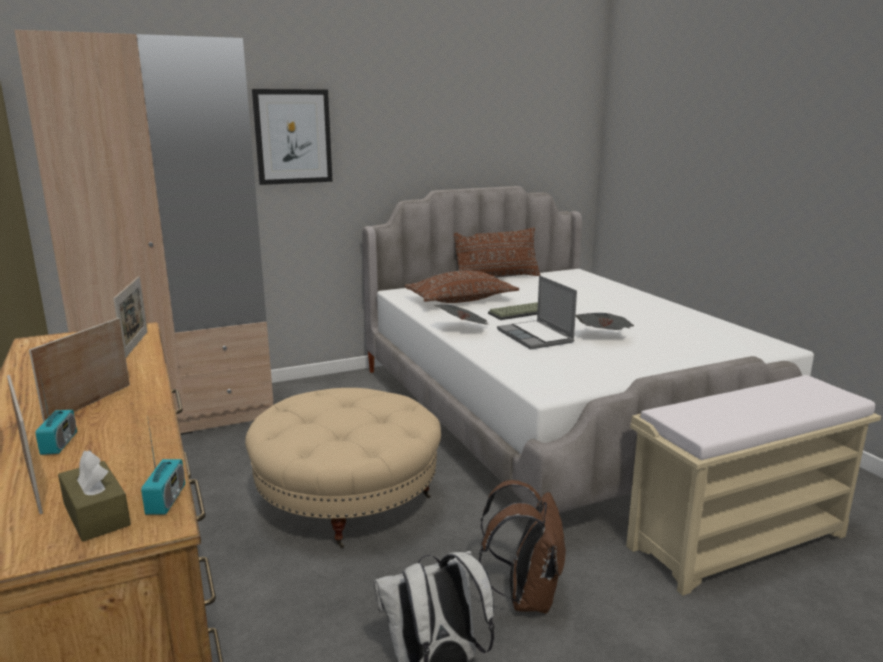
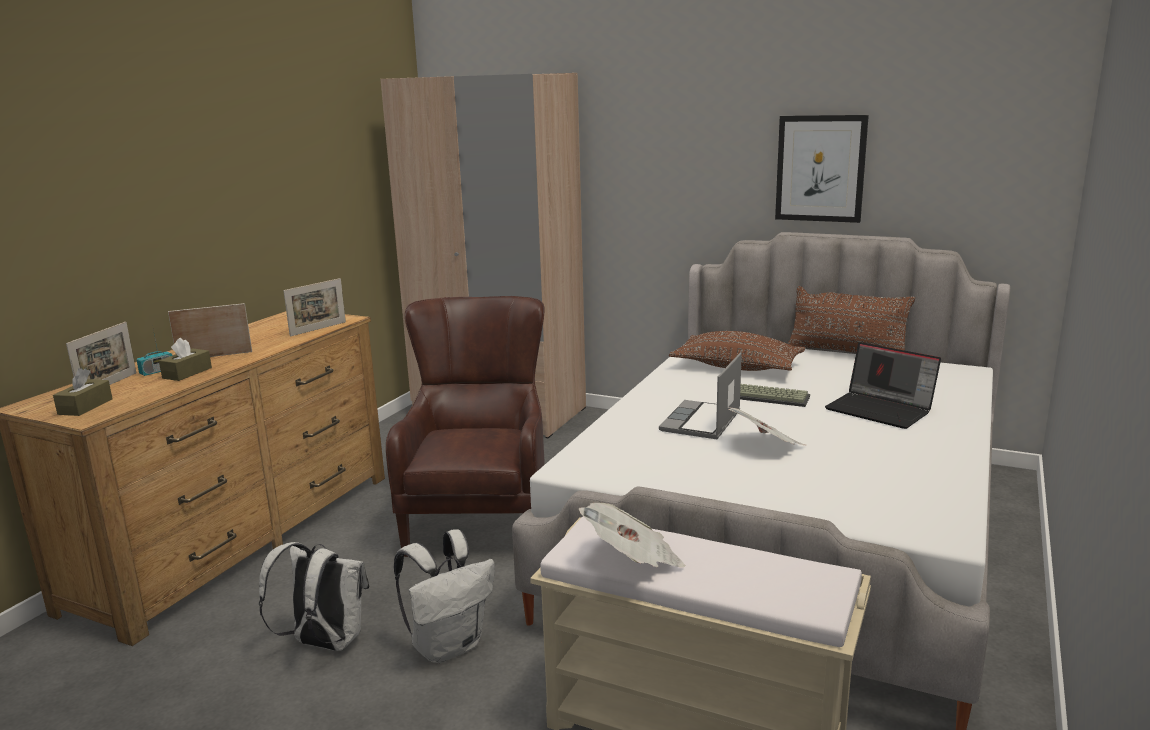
camera: 50 degrees right, 0 degrees up
(118, 429) = (187, 373): none -> brown tissue box
(166, 500) = (111, 411): radio -> none
(293, 137) = (634, 161): picture -> picture (820, 168)
(348, 499) = (480, 517): beige ottoman -> brown armchair
(464, 329) = (659, 394): newspaper -> newspaper (633, 560)
(526, 596) = (449, 646): brown backpack -> white backpack
(596, 301) = (881, 410): none -> laptop

